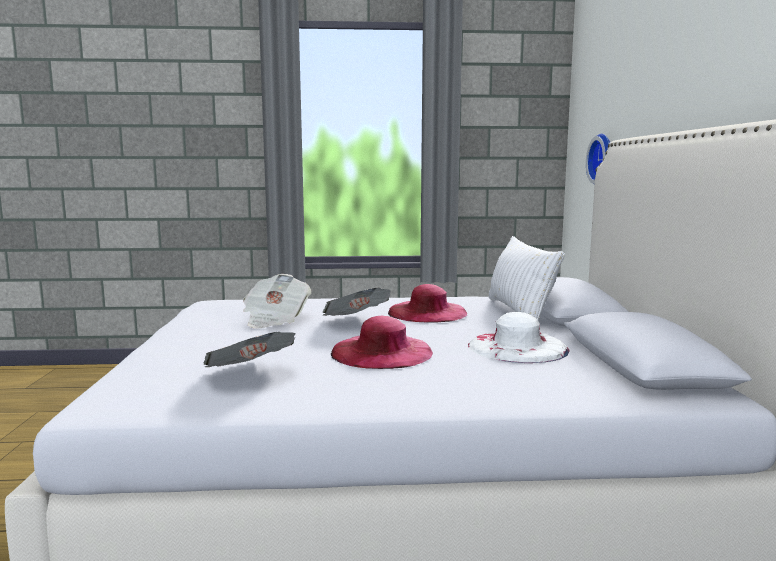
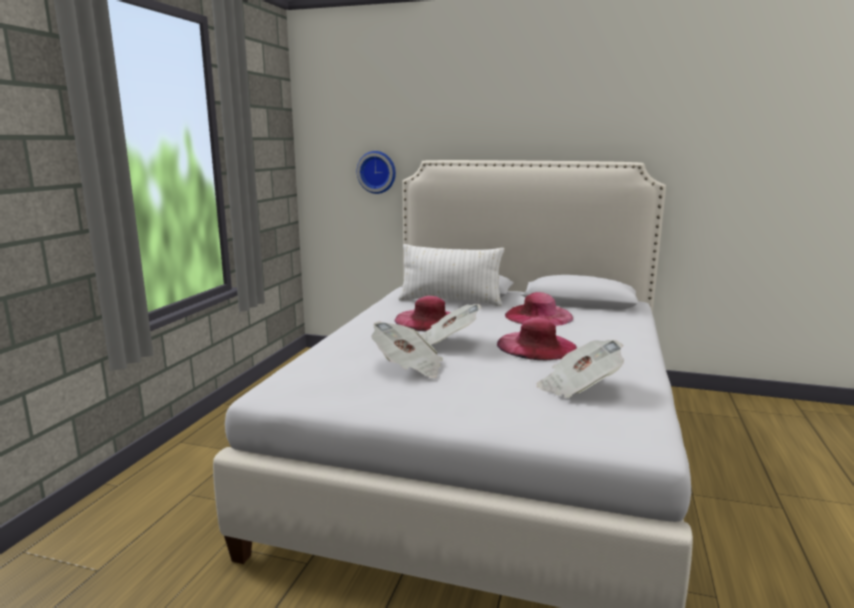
camera: 70 degrees left, 5 degrees up
(517, 347) = (538, 316): white hat -> pink hat

